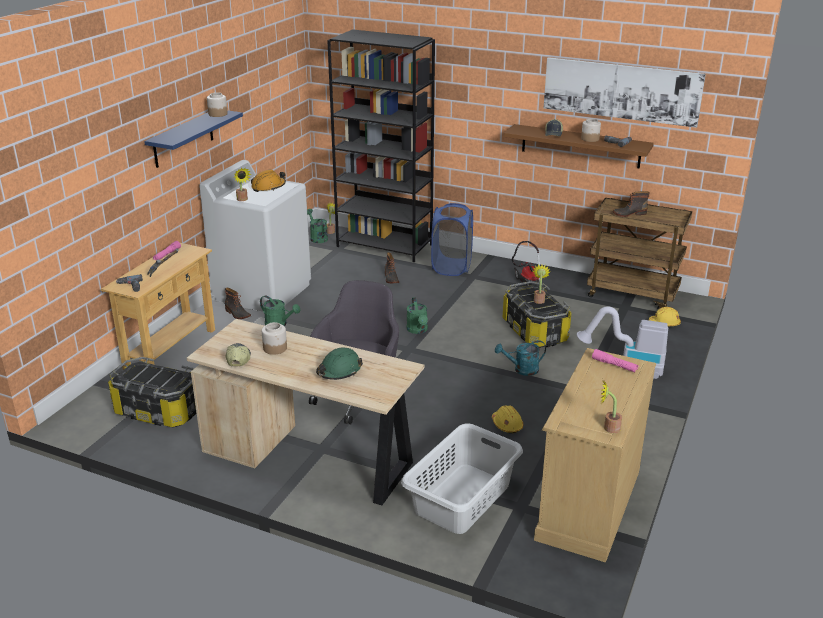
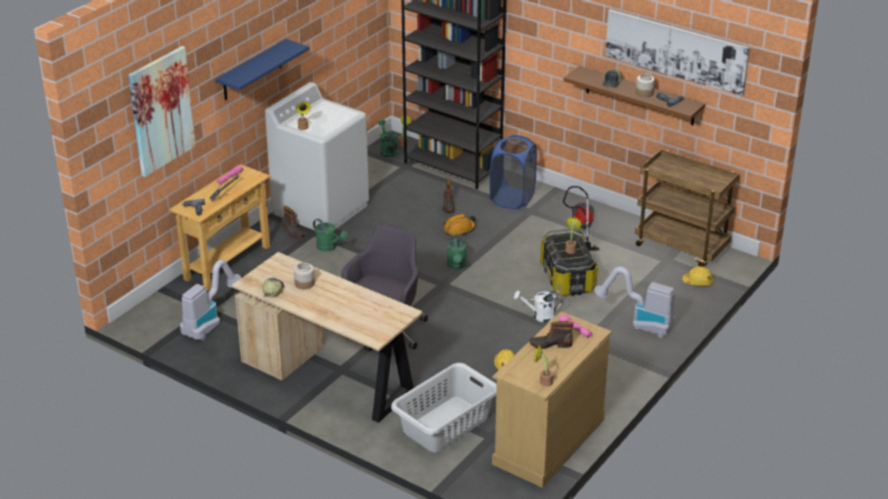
camera: 10 degrees right, 5 degrees up
(84, 170) = (161, 111): none -> picture
(158, 411) = (210, 321): storage box -> vacuum cleaner
(217, 114) = (286, 47): jar -> none
(268, 187) = (330, 114): orange hard hat -> orange hard hat (459, 229)
(339, 371) = (351, 310): green hard hat -> none
(522, 370) = (539, 316): turquoise watering can -> white watering can
(629, 213) = (678, 169): boot -> boot (550, 344)

